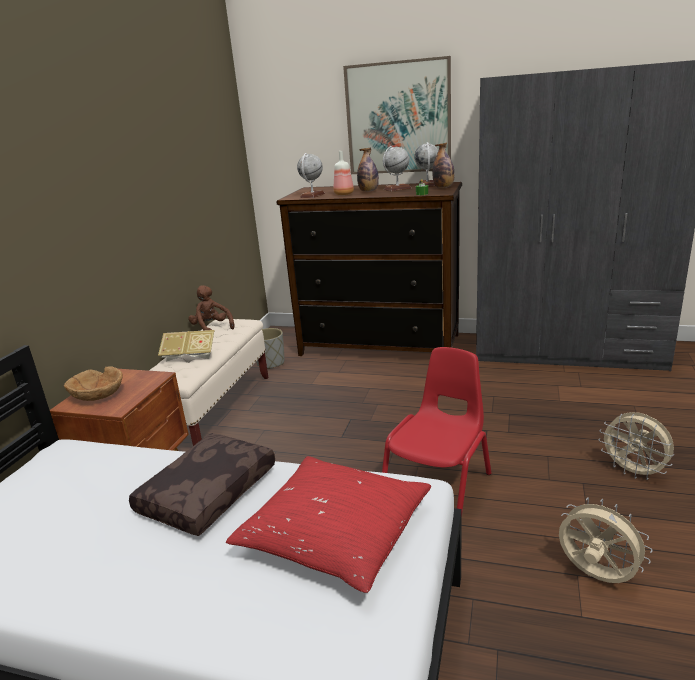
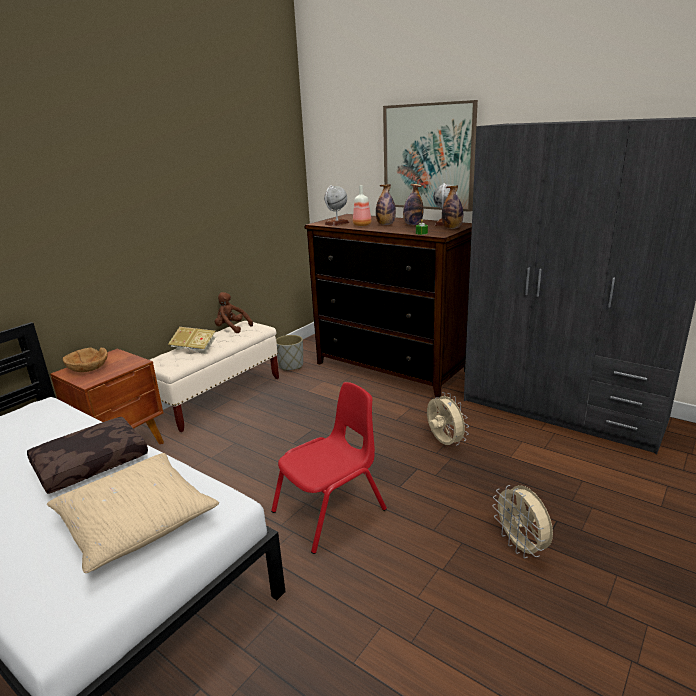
camera: 20 degrees right, 0 degrees up
(211, 328) = (232, 328): brown plush toy -> brown plush toy turned 45 degrees counterclockwise
(335, 534) = (136, 521): red pillow -> beige pillow
(397, 189) = (412, 225): globe -> bottle
(595, 576) = (396, 632): beige fan -> beige fan (444, 443)

